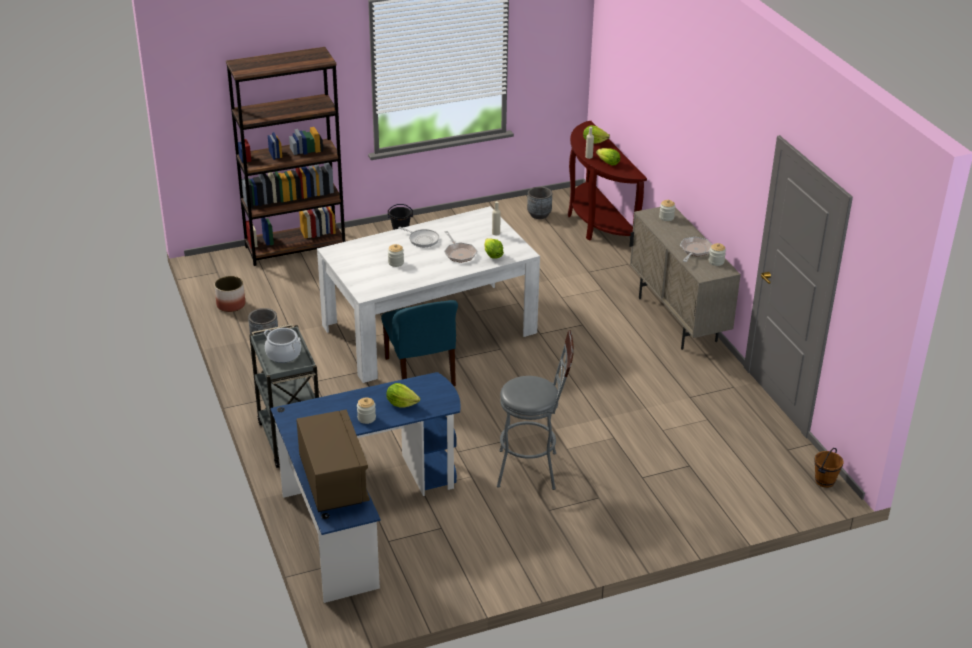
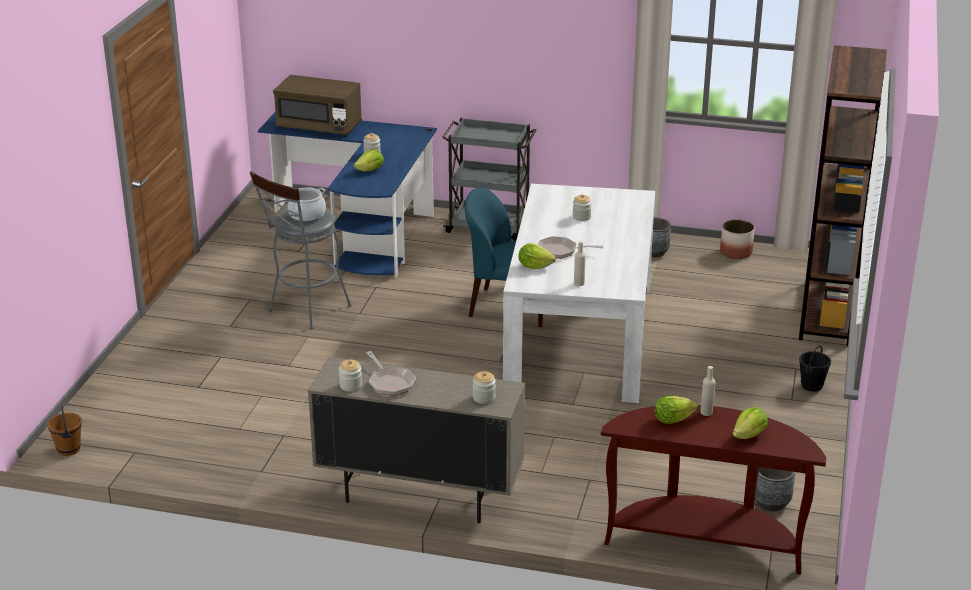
camera: 125 degrees right, 5 degrees down
(283, 354) = (490, 136): cooking pot -> cooking pot (307, 215)
(422, 239) = (612, 242): frying pan -> none

